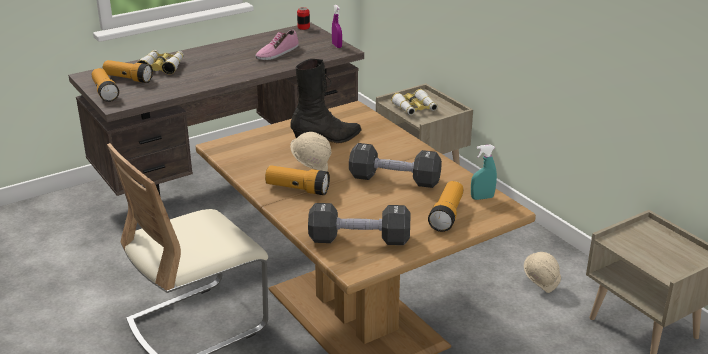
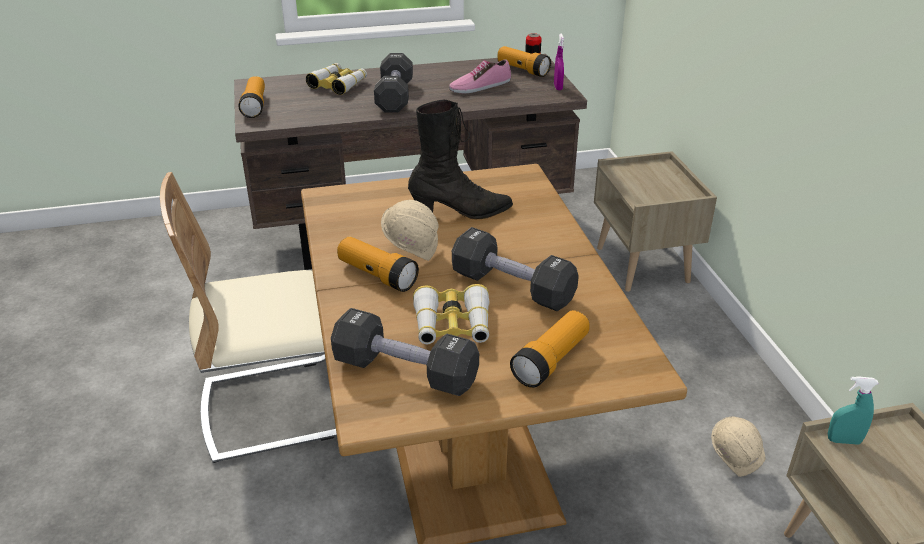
camera: 20 degrees right, 5 degrees up
(128, 79) = (291, 94): flashlight -> flashlight (523, 70)
(216, 69) = (394, 97): none -> black dumbbell
(415, 108) = (642, 182): binoculars -> binoculars (452, 325)
(482, 198) = (619, 343): turquoise spray bottle -> turquoise spray bottle (843, 440)

